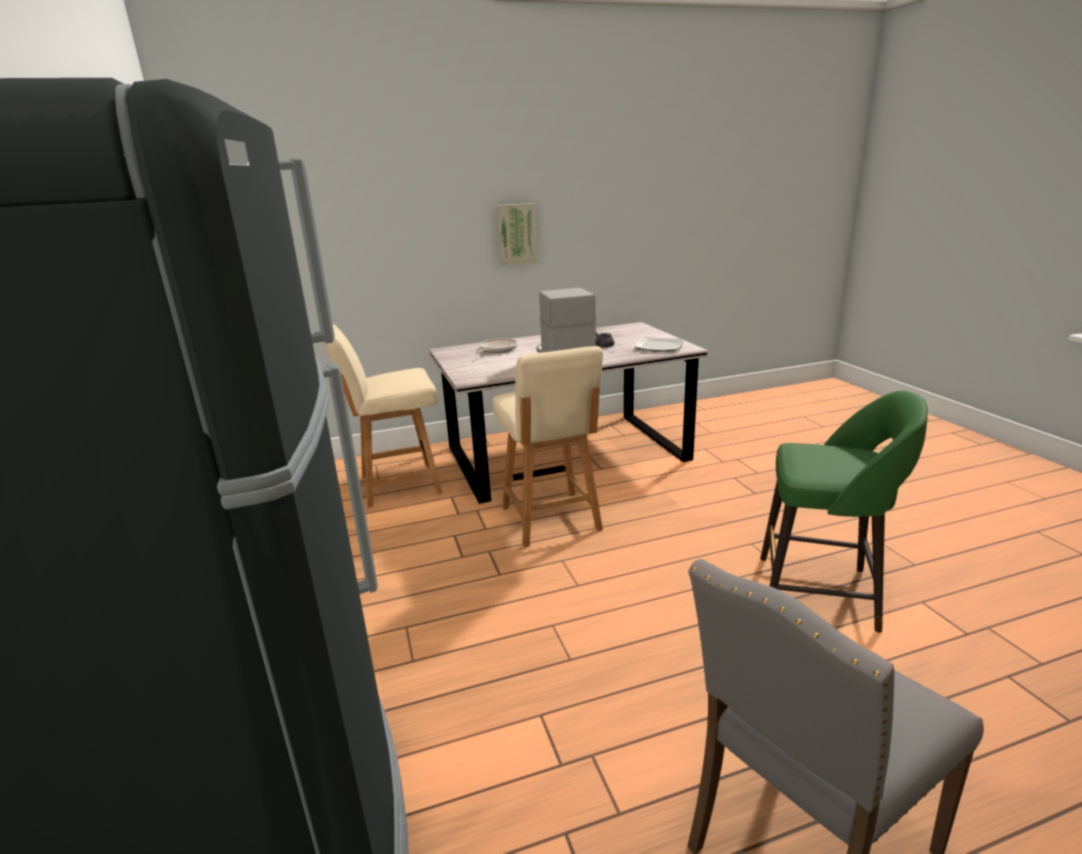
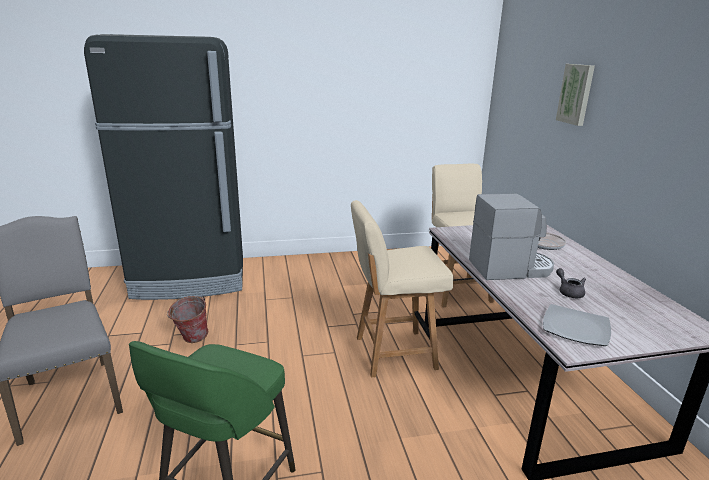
camera: 95 degrees right, 0 degrees up
(516, 234) = (648, 148): picture -> picture (576, 94)
(570, 726) = (191, 339): none -> bucket

